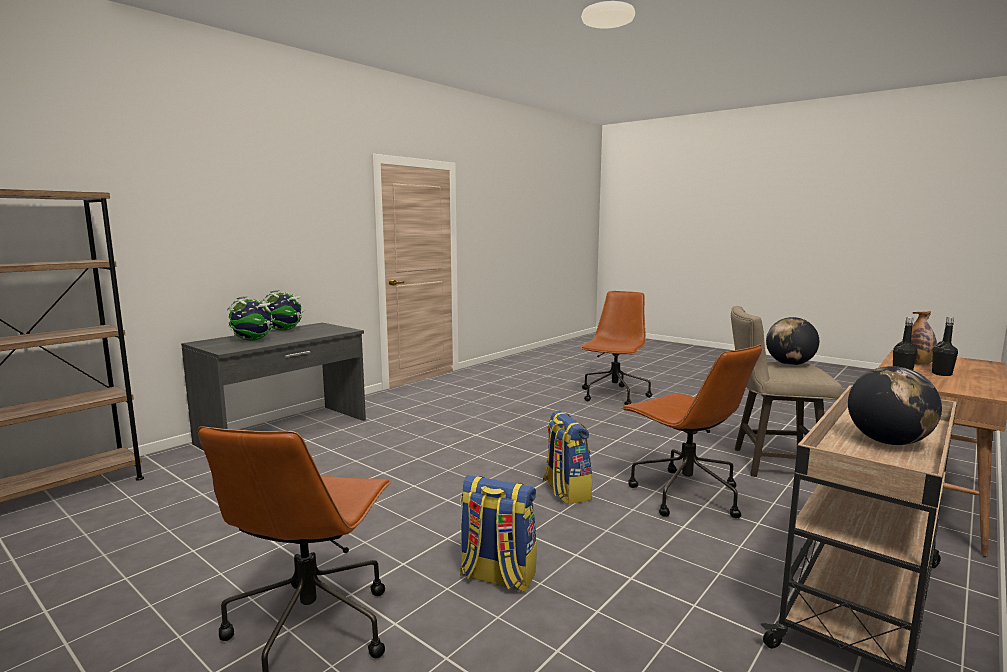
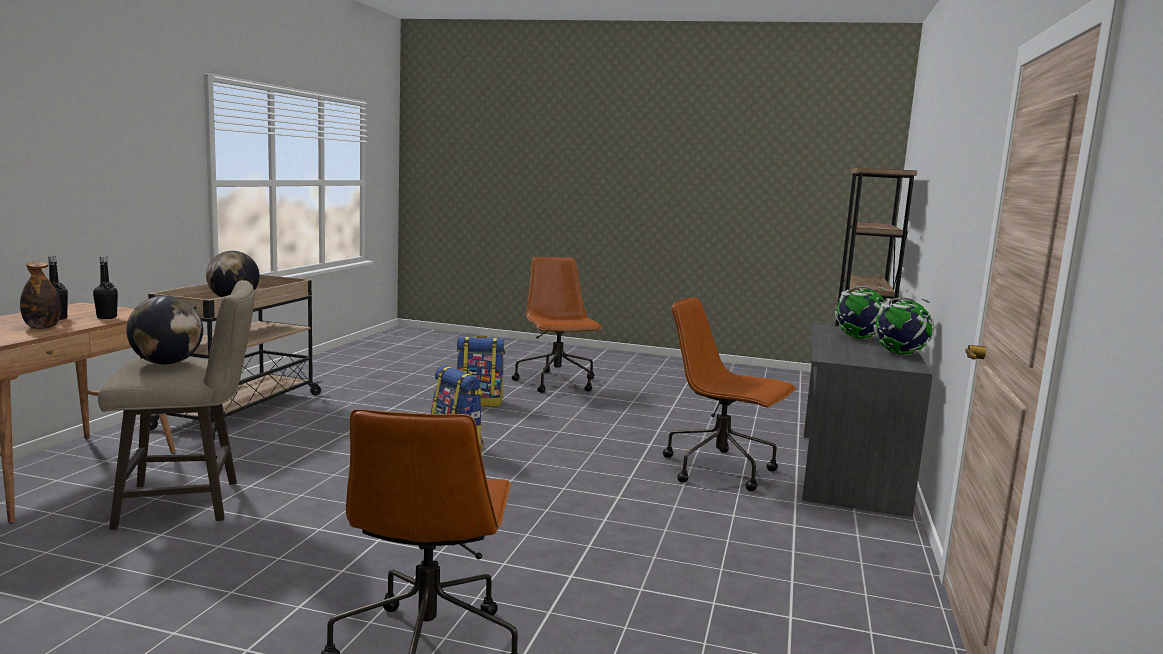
camera: 155 degrees right, 0 degrees up
(684, 494) = (332, 456): brown office chair -> brown office chair (720, 470)

